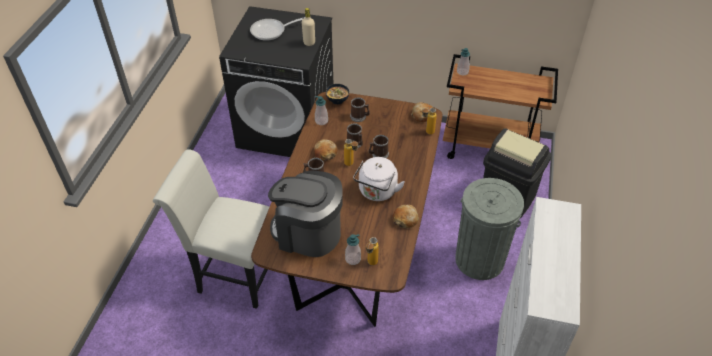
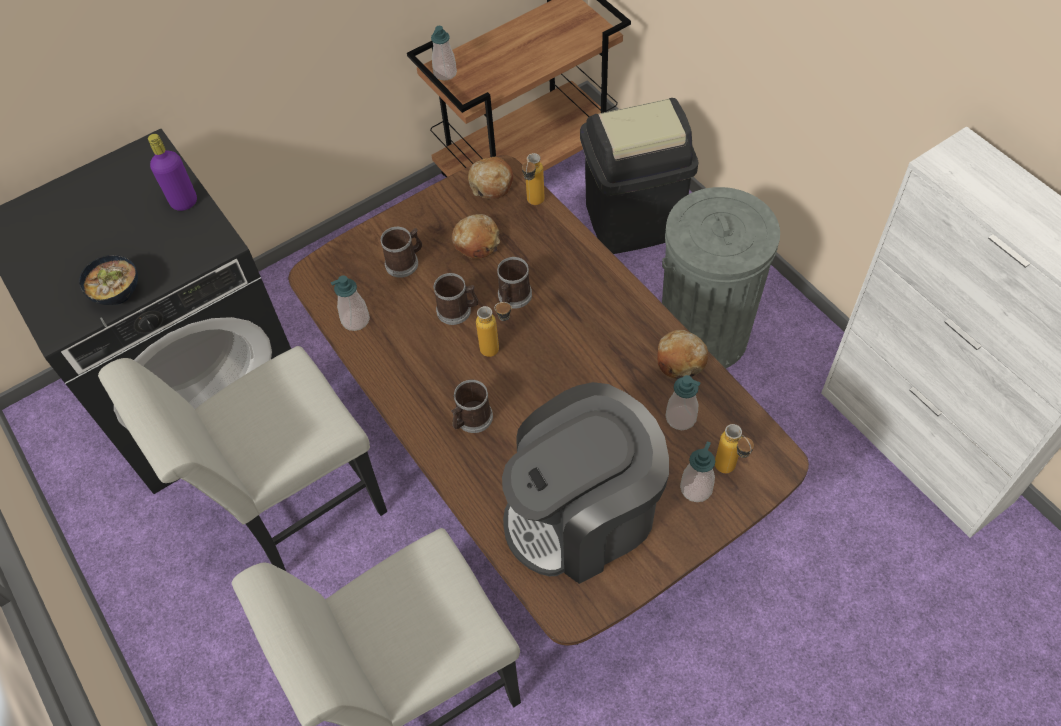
camera: 45 degrees left, 10 degrees up
(267, 188) = (293, 509): none -> white chair
(271, 31) = (84, 234): frying pan -> none
(309, 43) = (184, 202): beige bottle -> purple bottle
(325, 153) = (434, 366): bread -> bread (477, 242)
(338, 100) = (334, 264): bowl -> bowl (118, 292)
(377, 192) = (590, 356): white kettle -> none
(379, 235) = (680, 417): none -> soap dispenser

